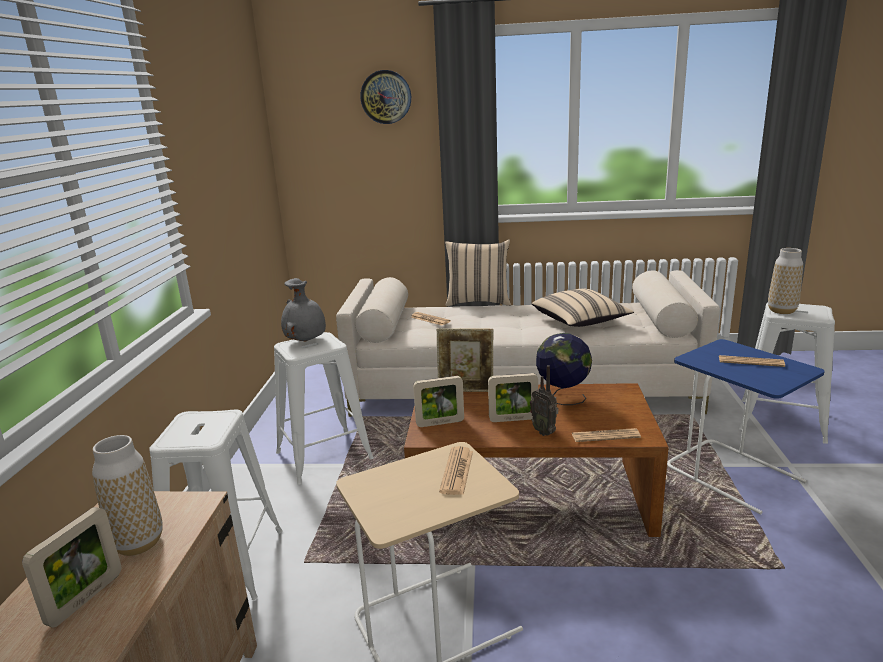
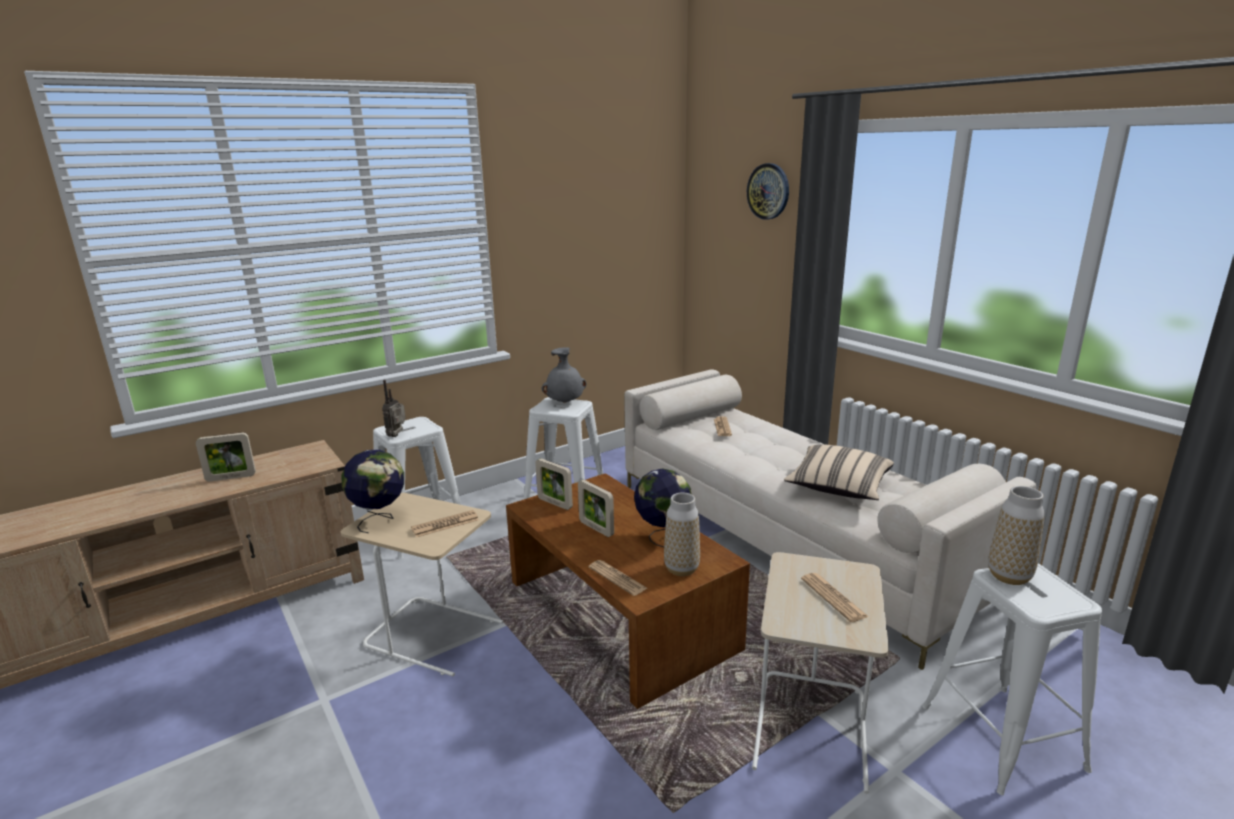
camera: 50 degrees right, 0 degrees up
(138, 543) = (280, 467): vase -> vase (681, 569)
(388, 509) = (379, 520): none -> globe
(466, 390) = (621, 492): picture frame -> none
(478, 302) = (801, 430): beige pillow -> none
(544, 432) = (591, 549): radio -> radio (398, 435)
(734, 474) = (812, 729): blue side table -> beige side table

